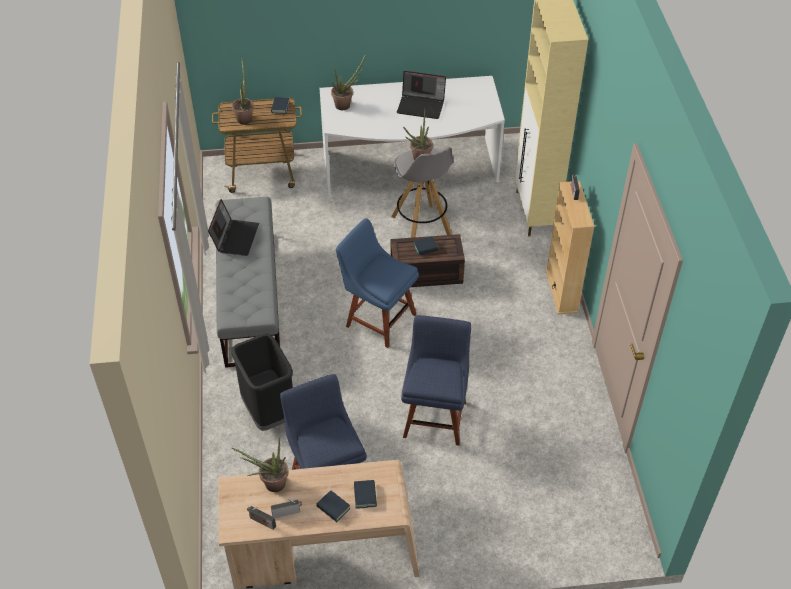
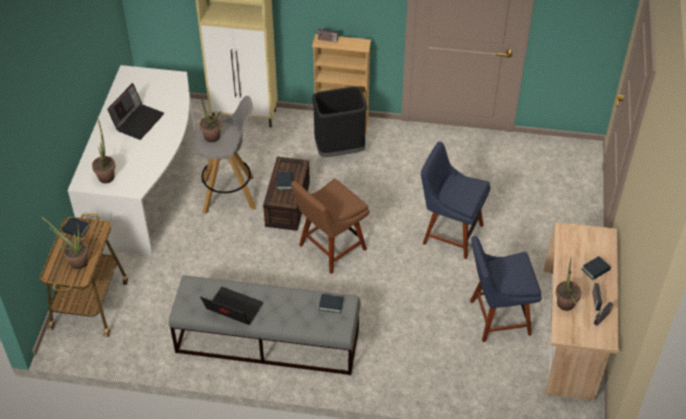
camera: 75 degrees left, 0 degrees up
(268, 411) = (413, 348): black trash can -> black trash can (339, 150)
(365, 495) = (587, 248): book -> book (331, 305)
(378, 318) = (330, 249): blue chair -> brown chair

